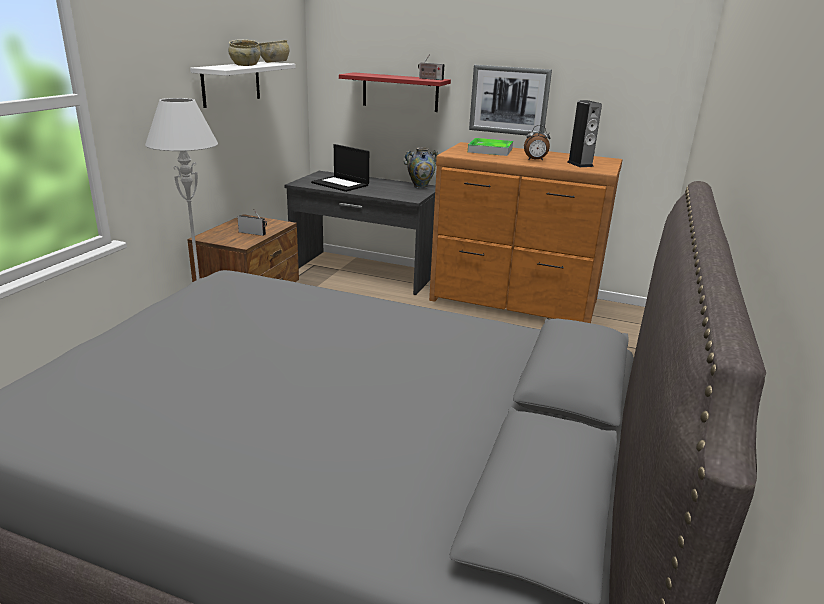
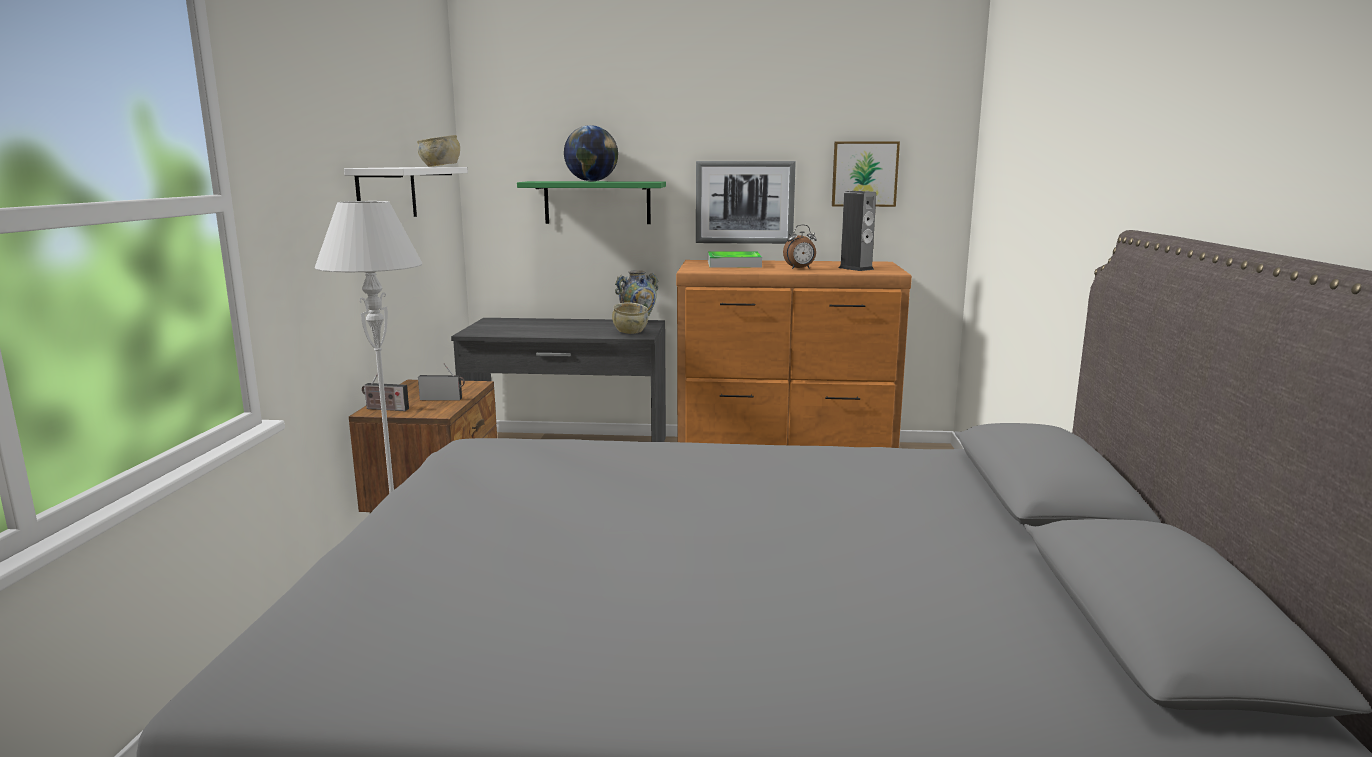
camera: 15 degrees left, 10 degrees down
(245, 65) = (410, 167): beige bowl -> beige bowl (630, 331)
(341, 184) = (530, 329): laptop -> none
(393, 76) = (591, 181): none -> globe
(400, 92) = (597, 202): red shelf -> green shelf
(430, 79) = (641, 181): radio -> radio (385, 409)
(607, 84) = (864, 174): none -> picture

